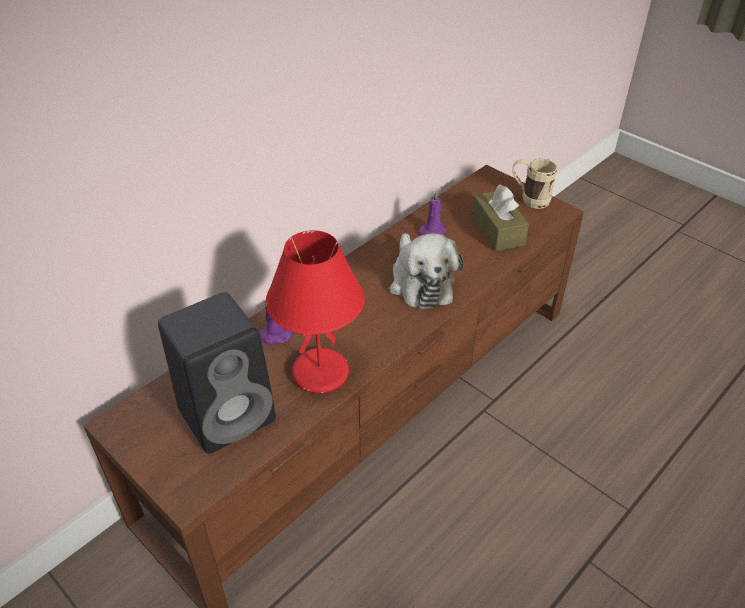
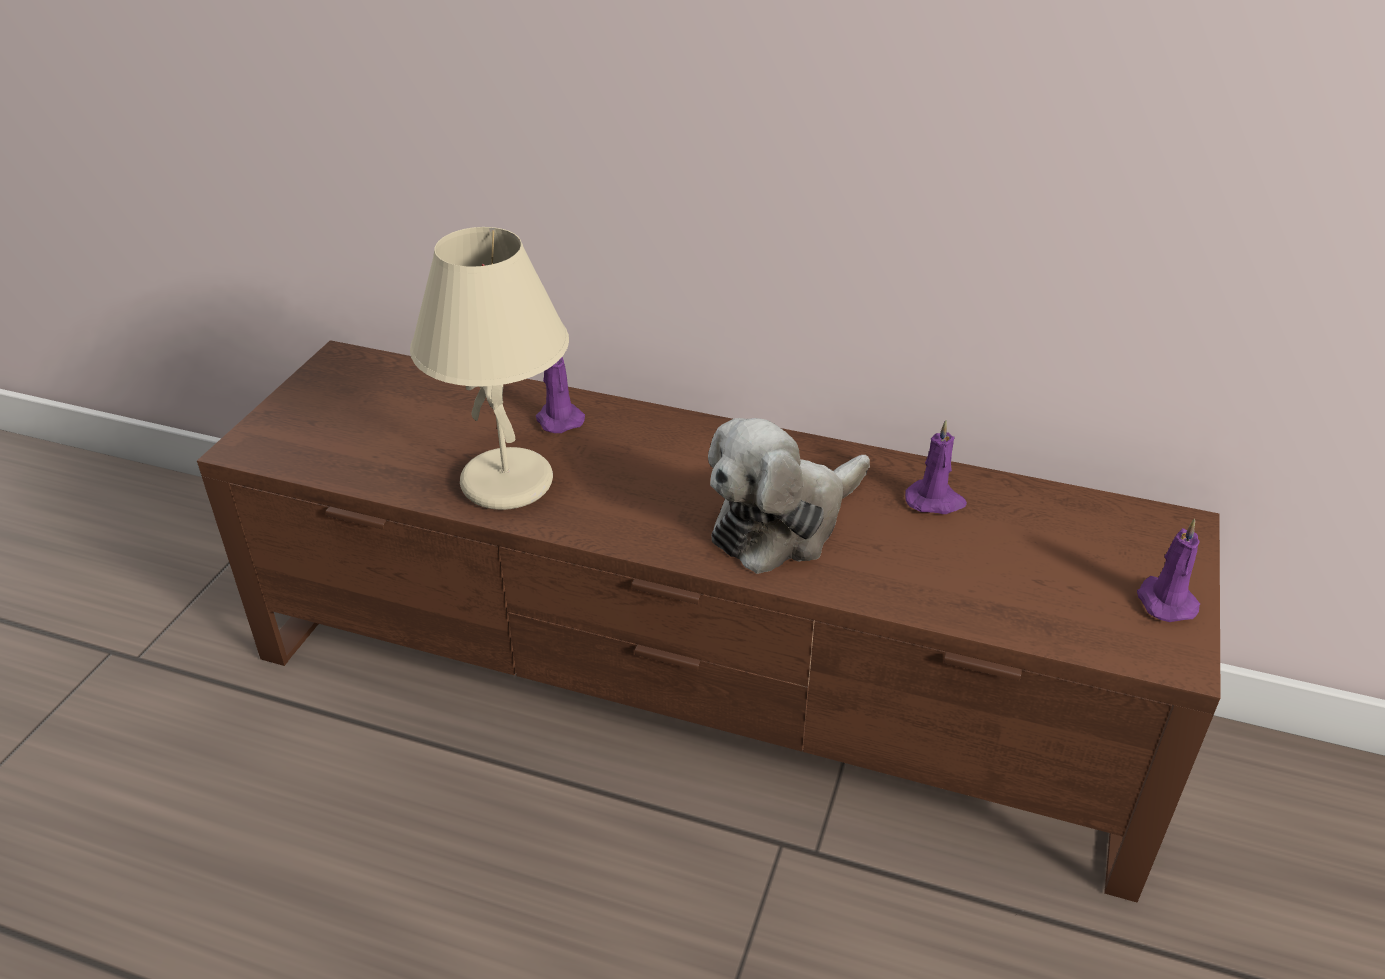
camera: 65 degrees right, 5 degrees down
(229, 413) = (393, 432): black speaker -> none
(321, 372) = (509, 483): red table lamp -> beige table lamp
(497, 230) = (1015, 580): brown tissue box -> none
(529, 200) = (1164, 601): beige mug -> purple candle

